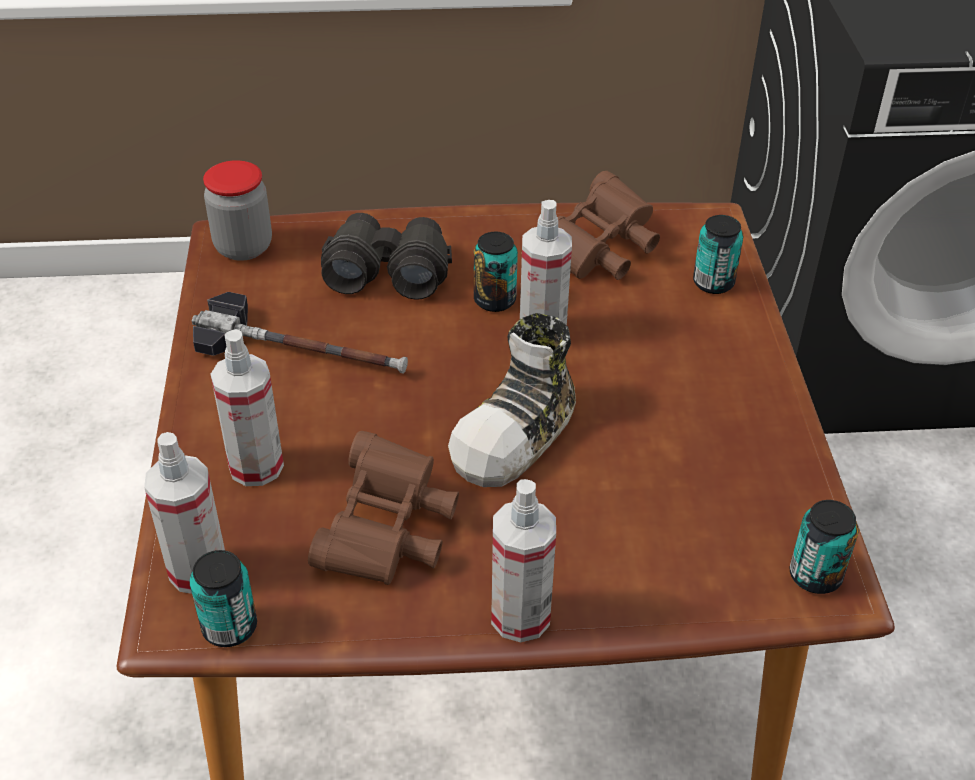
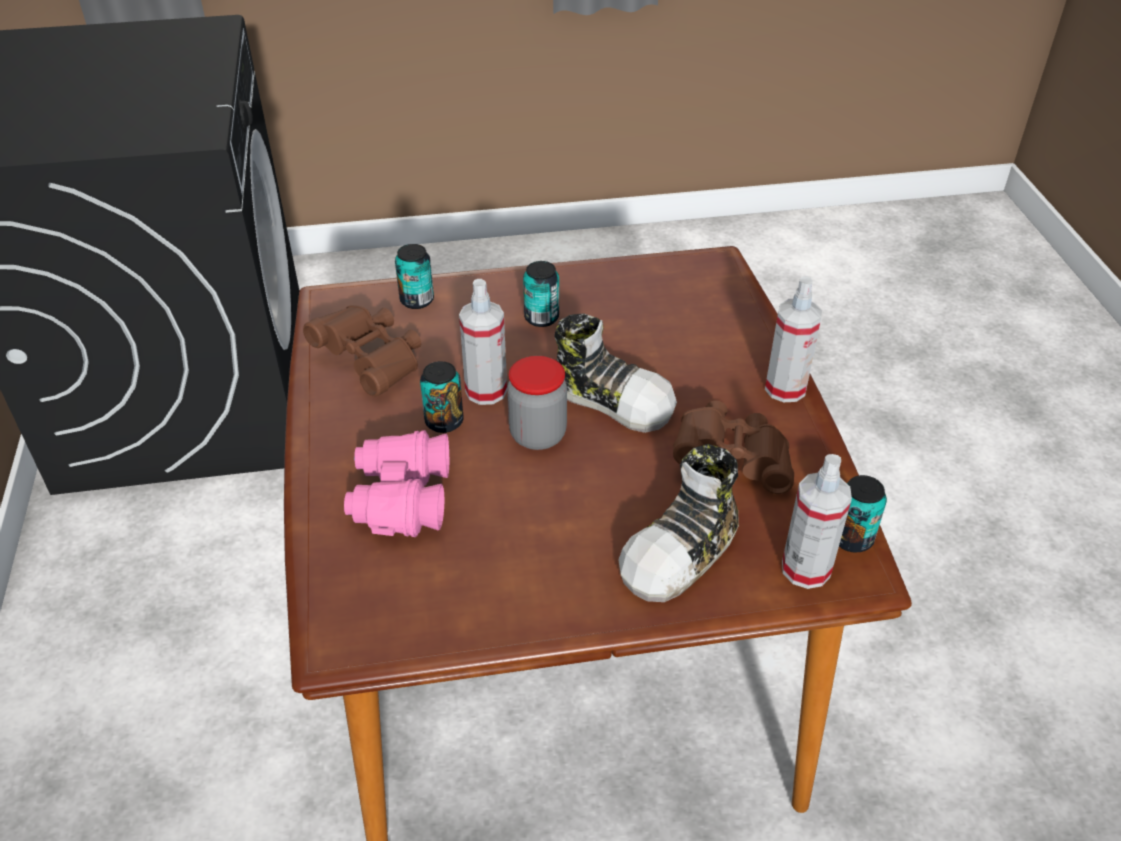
camera: 95 degrees left, 0 degrees up
(243, 247) = (355, 624): jar -> jar (538, 435)
(256, 466) = (682, 552): spray bottle -> shoe
(301, 350) = (525, 546): hammer -> none
(387, 271) = (400, 498): black binoculars -> pink binoculars
(815, 576) = (709, 268): can -> can (541, 318)

